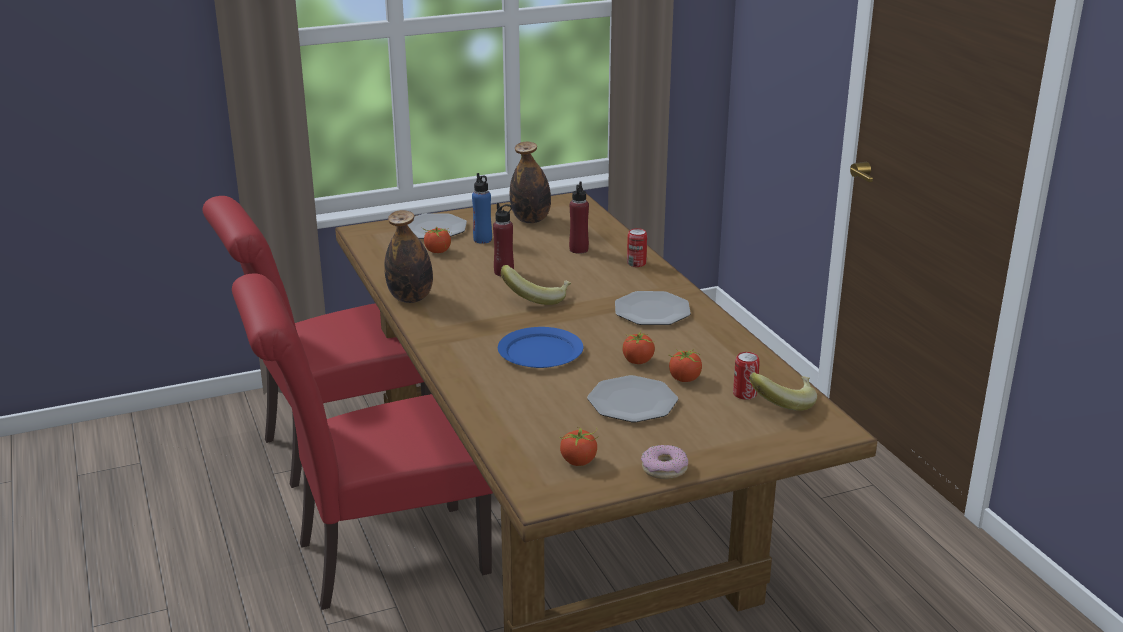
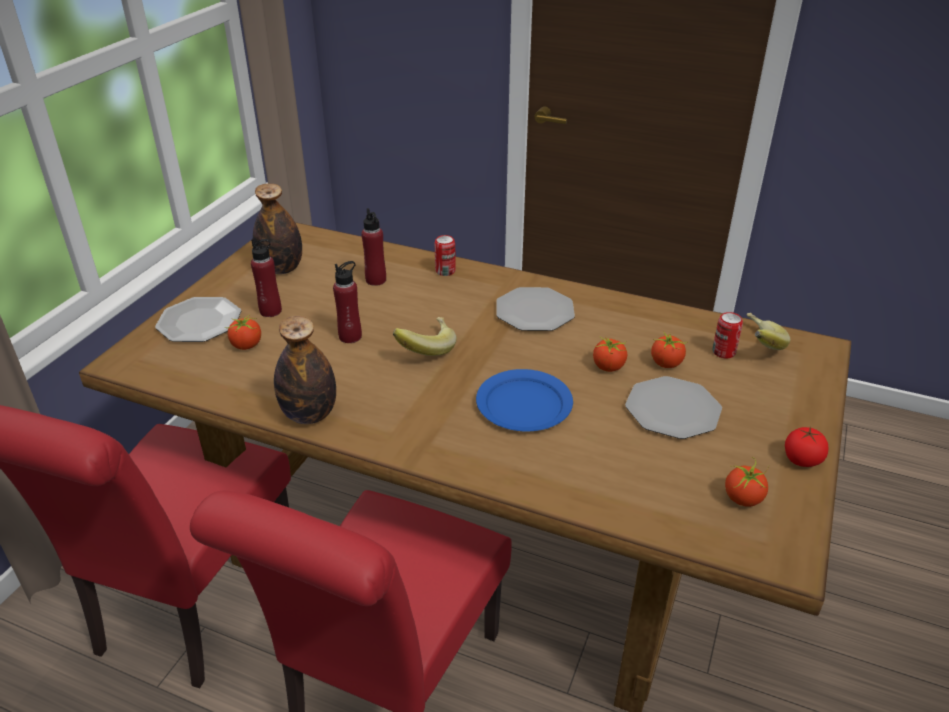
camera: 45 degrees left, 10 degrees up
(482, 240) = (270, 311): blue bottle -> red bottle
(664, 468) = (801, 460): donut -> tomato

